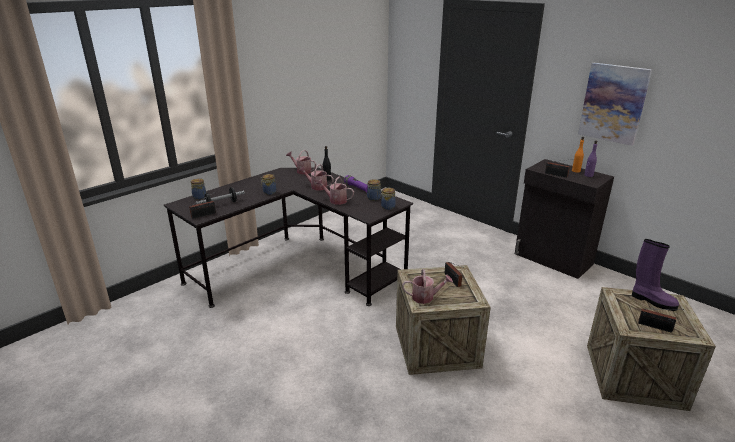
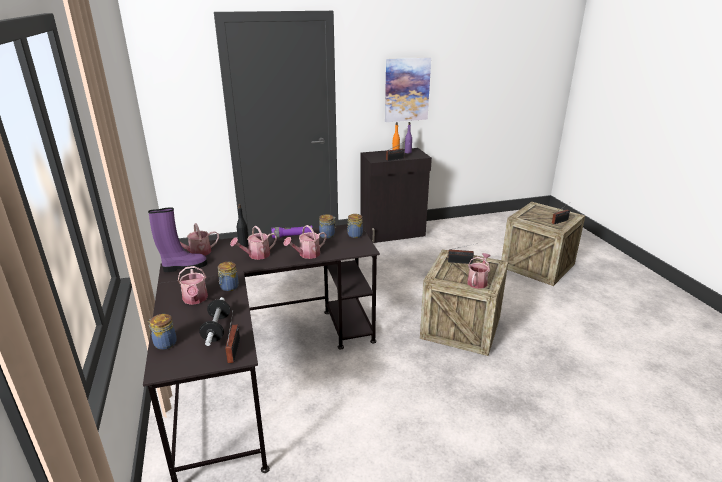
camera: 60 degrees left, 0 degrees up
(247, 189) = (195, 300): none -> watering can
(652, 301) = (533, 211): purple boot -> purple boot (183, 267)

